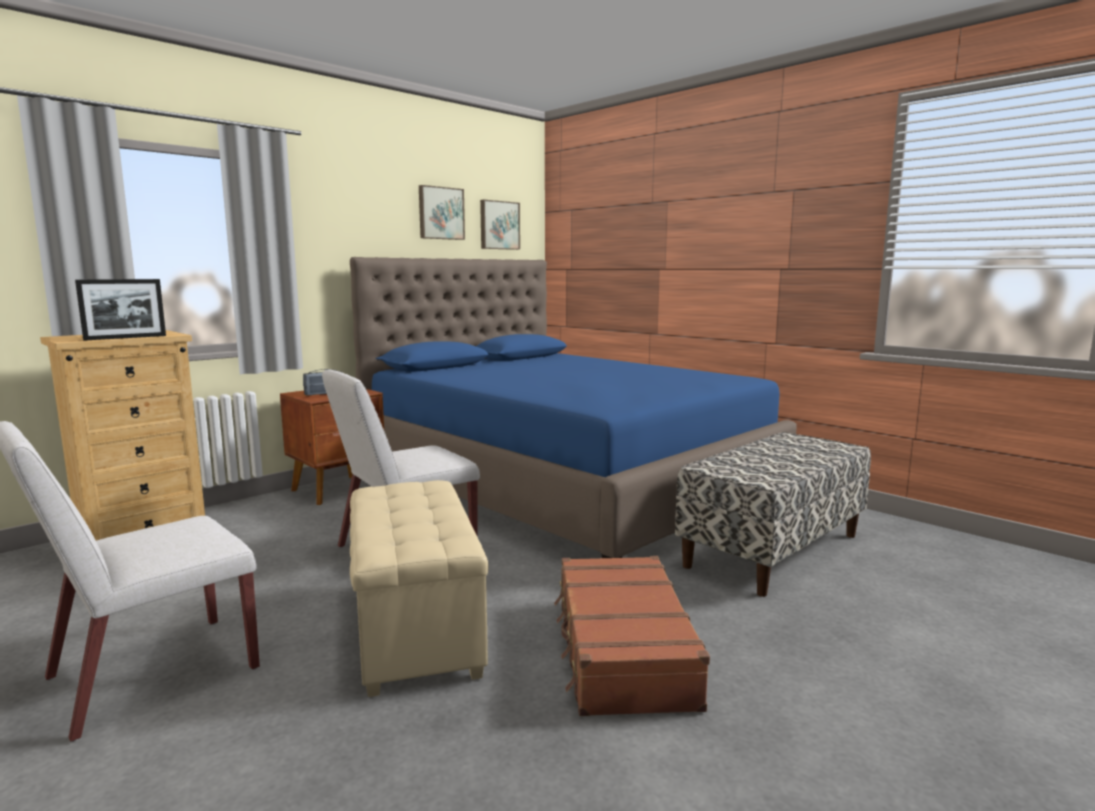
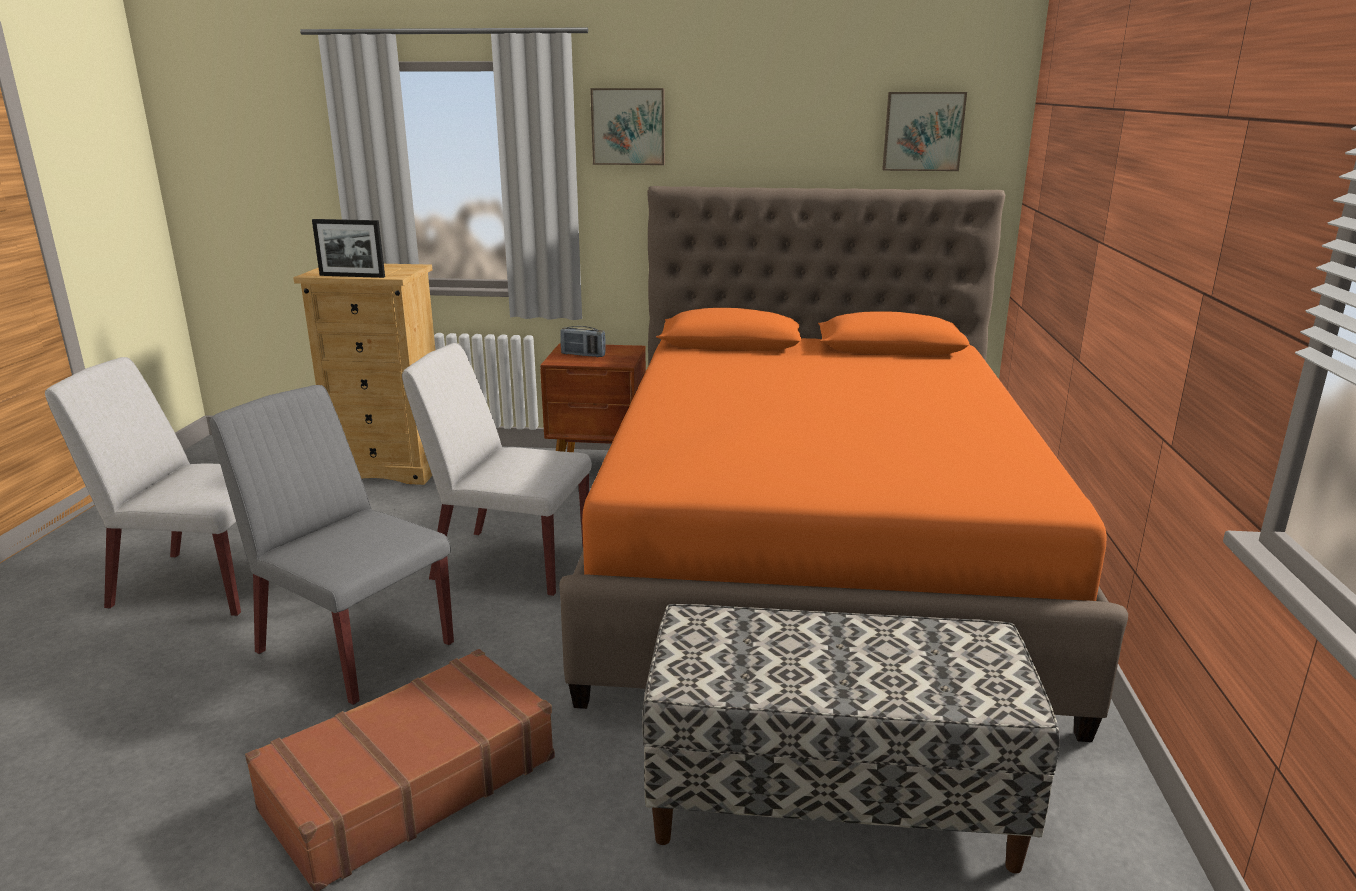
camera: 50 degrees right, 10 degrees up
(413, 629) = (353, 647): beige ottoman -> grey chair
(440, 213) = (809, 118): picture -> picture (628, 126)
(565, 484) = (815, 560): blue bed -> orange bed

